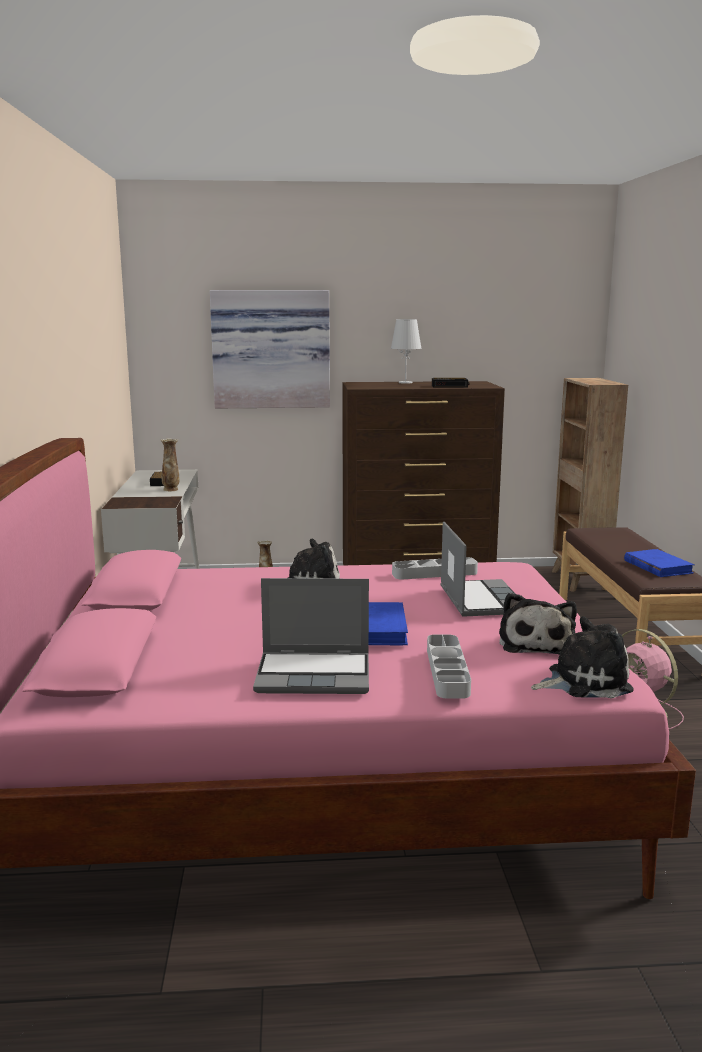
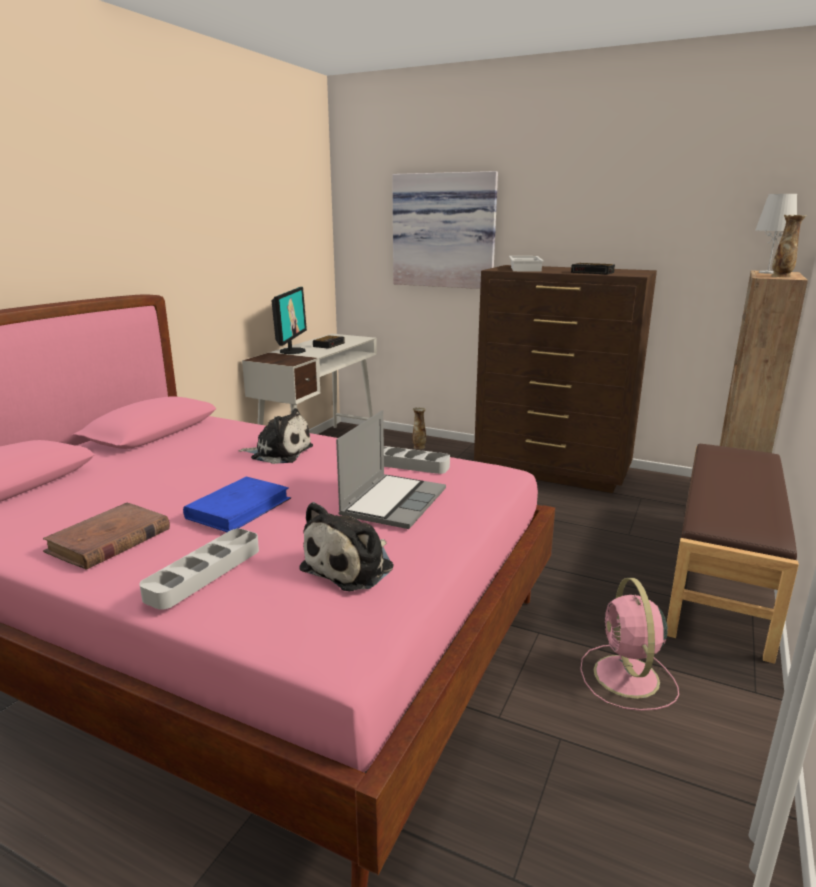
camera: 30 degrees right, 5 degrees up
(136, 493) = (292, 351): none -> monitor
(171, 489) = (321, 351): vase -> vase (781, 276)
(315, 674) = (109, 541): laptop -> brown book
(378, 385) = (526, 268): none -> white tray
(405, 382) = (561, 268): white table lamp -> white table lamp (767, 272)
(583, 681) = (314, 631): plush toy -> none
(657, 567) = (745, 508): blue book -> none

